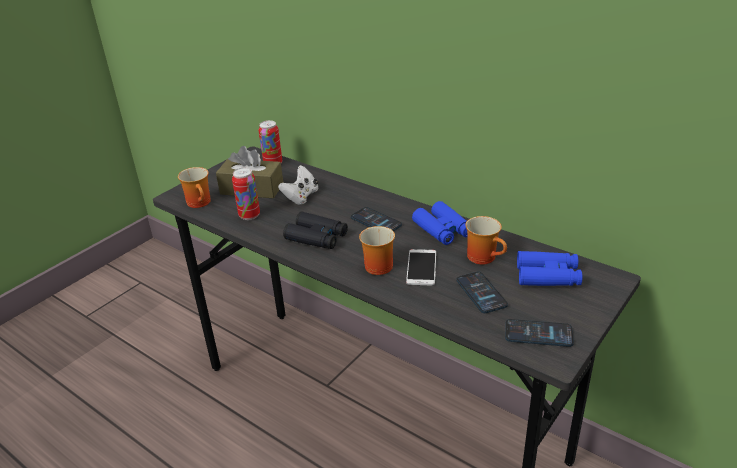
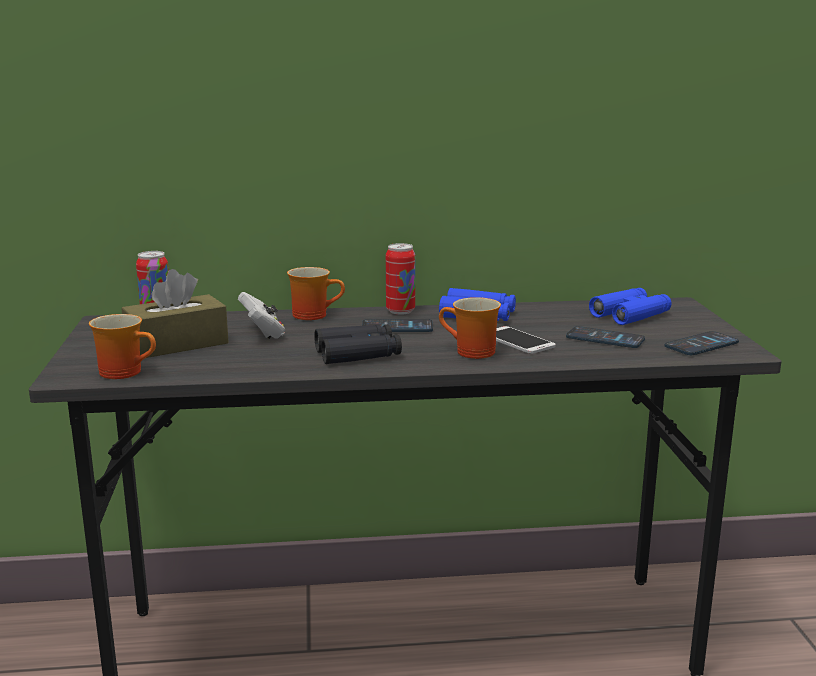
camera: 45 degrees left, 15 degrees down
(249, 215) = (228, 362): can -> can (400, 311)
(485, 257) = (556, 319): mug -> mug (314, 315)

